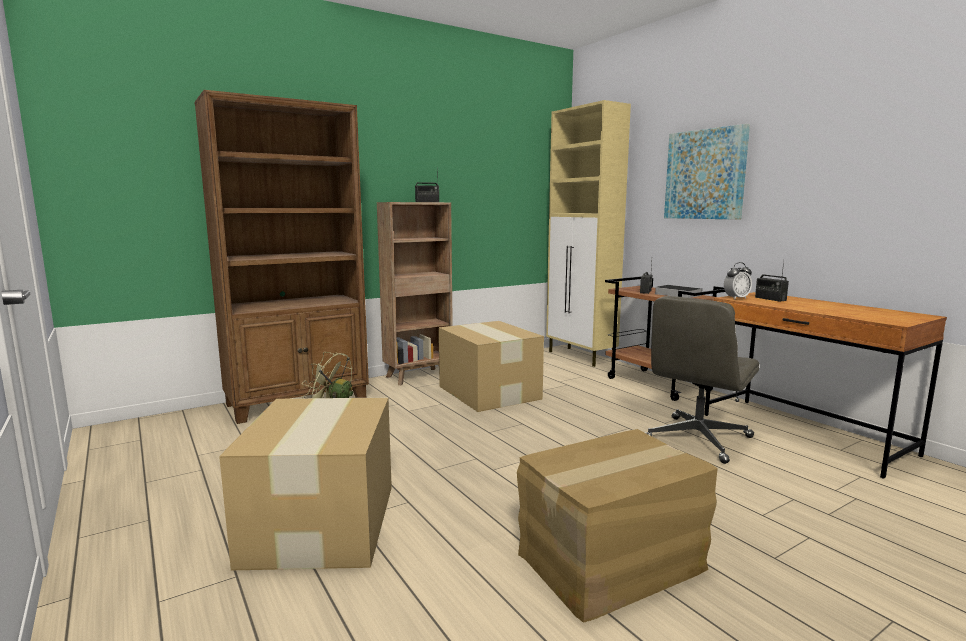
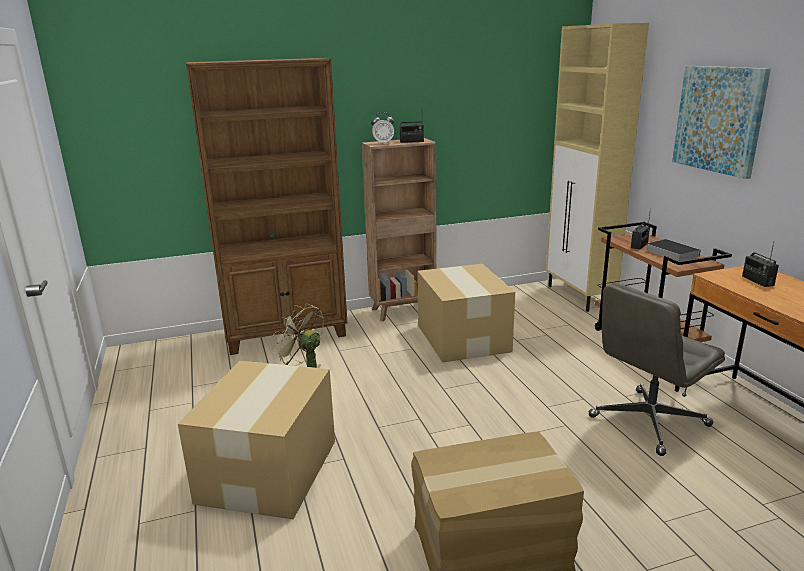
camera: 15 degrees right, 10 degrees up
(736, 298) = (717, 277): alarm clock -> alarm clock (383, 143)

